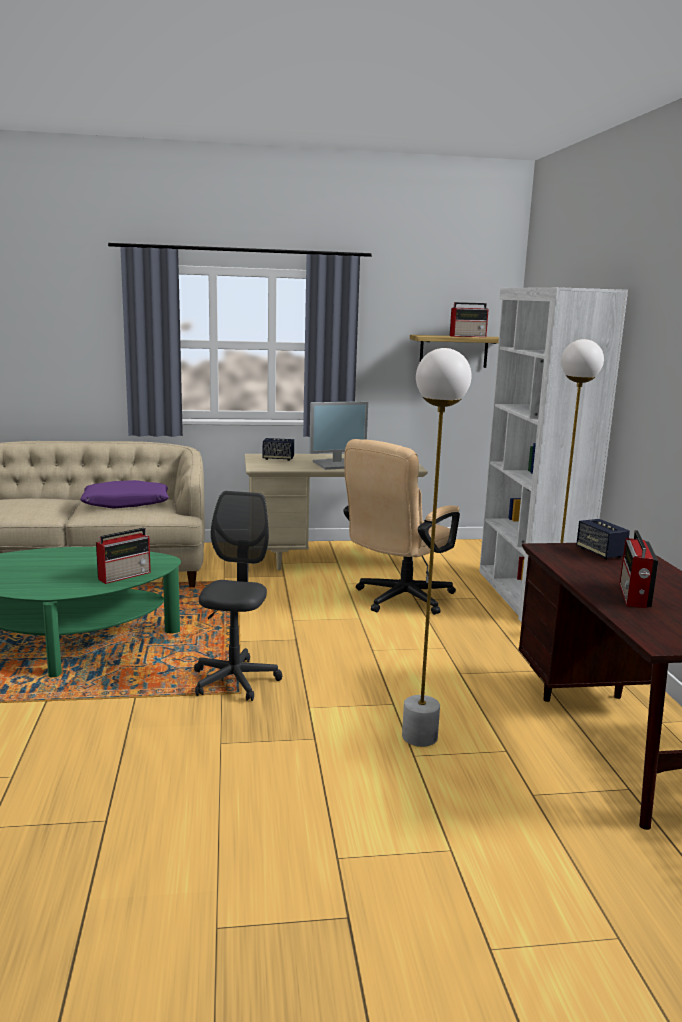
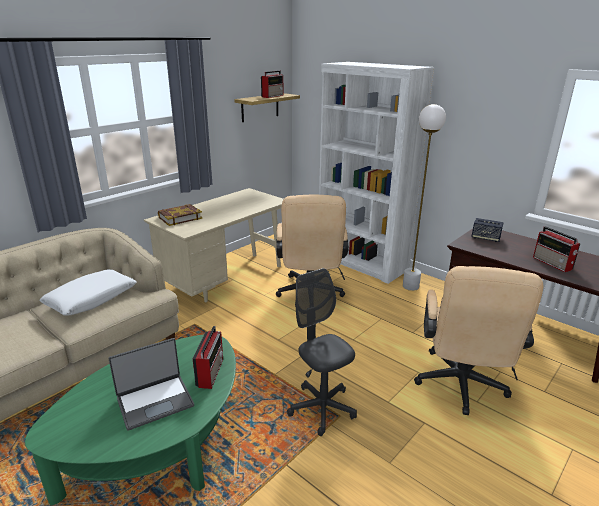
camera: 40 degrees left, 10 degrees up
(57, 574) = (155, 401): none -> laptop
(126, 504) = (91, 299): purple pillow -> white pillow
(278, 459) = (180, 218): speaker -> book
(338, 464) = (229, 210): monitor -> none
(419, 737) = (460, 387): white floor lamp -> beige office chair

